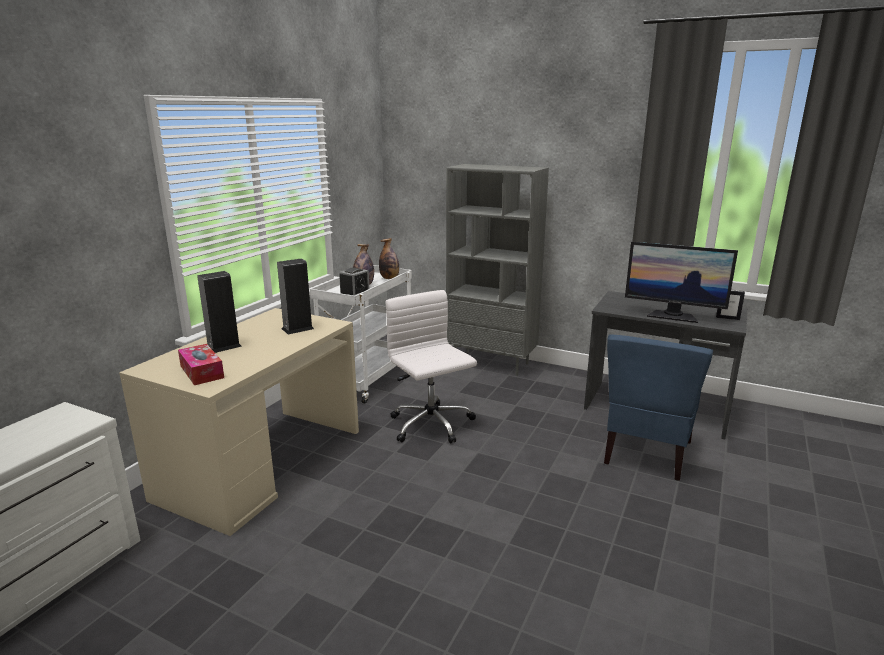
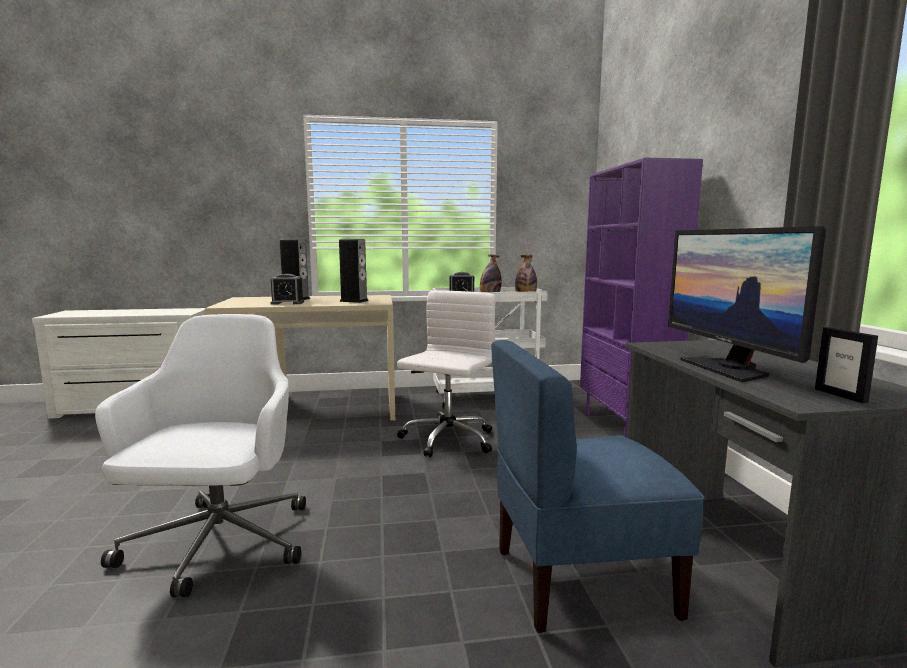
camera: 55 degrees right, 10 degrees down
(202, 372) = (246, 302): tissue box -> none
(252, 355) = (287, 303): none -> alarm clock
(492, 363) = (625, 428): grey bookcase -> purple bookcase
(508, 571) = (218, 546): none -> white office chair

